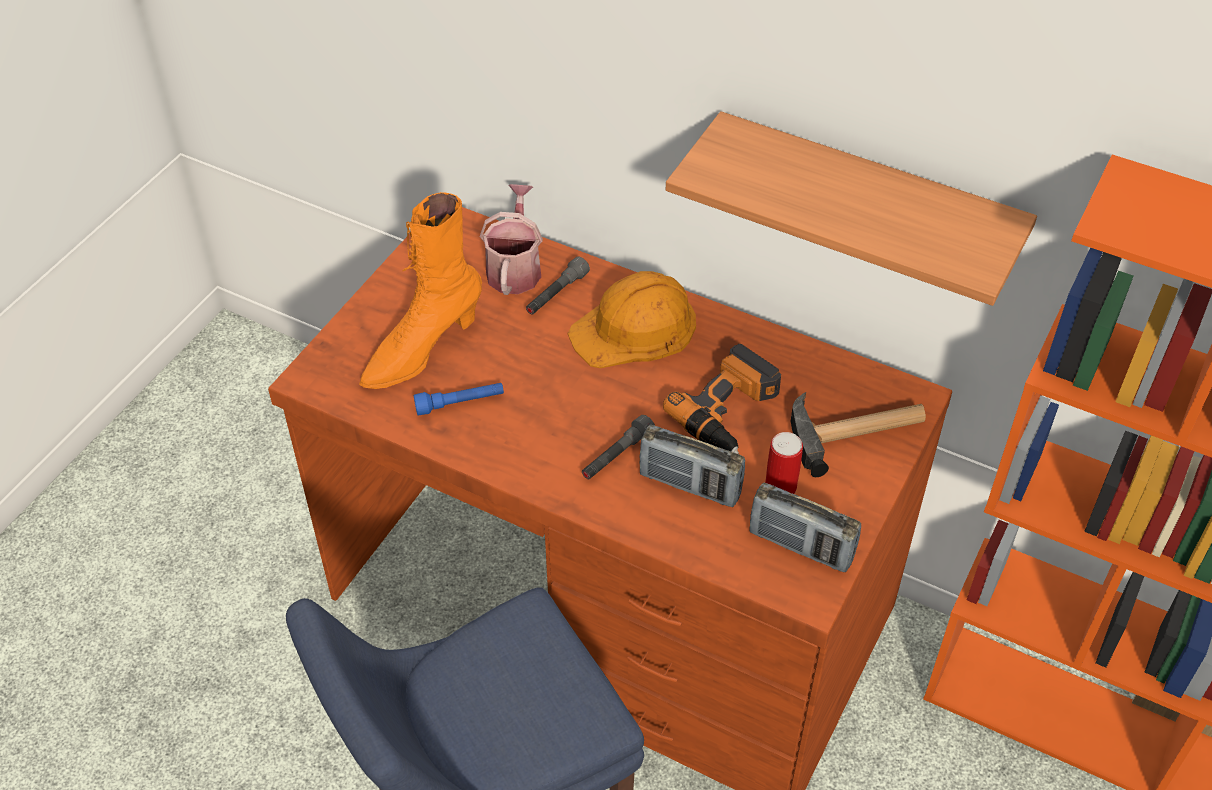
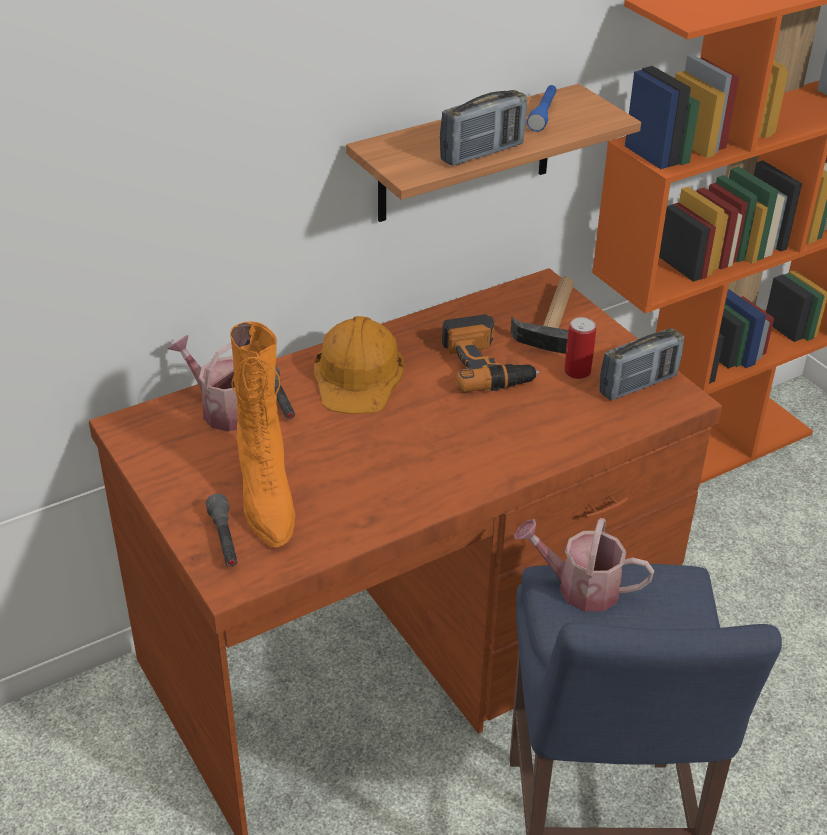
camera: 60 degrees left, 10 degrees down
(460, 403) = (350, 498): blue flashlight -> blue flashlight (543, 115)
(528, 636) = (579, 587): none -> watering can
(617, 456) = (483, 435): grey flashlight -> grey flashlight (224, 539)
(689, 485) = (542, 411): radio -> radio (482, 153)

